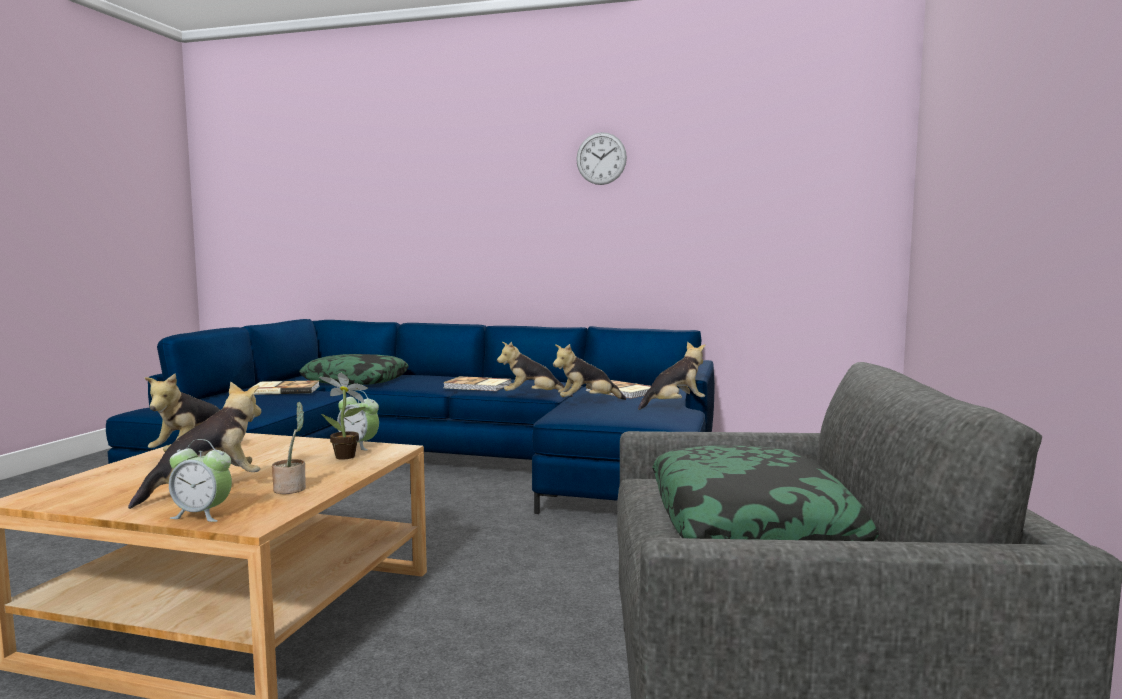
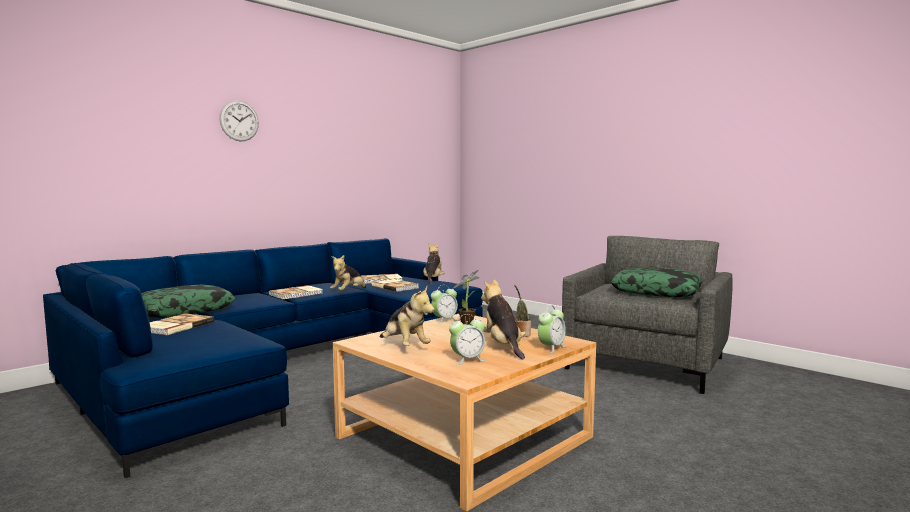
camera: 60 degrees left, 0 degrees up
(126, 485) = (467, 360): none -> alarm clock
(587, 402) = (395, 287): plush toy -> book
(601, 158) = (320, 125): wall clock -> wall clock (239, 121)

